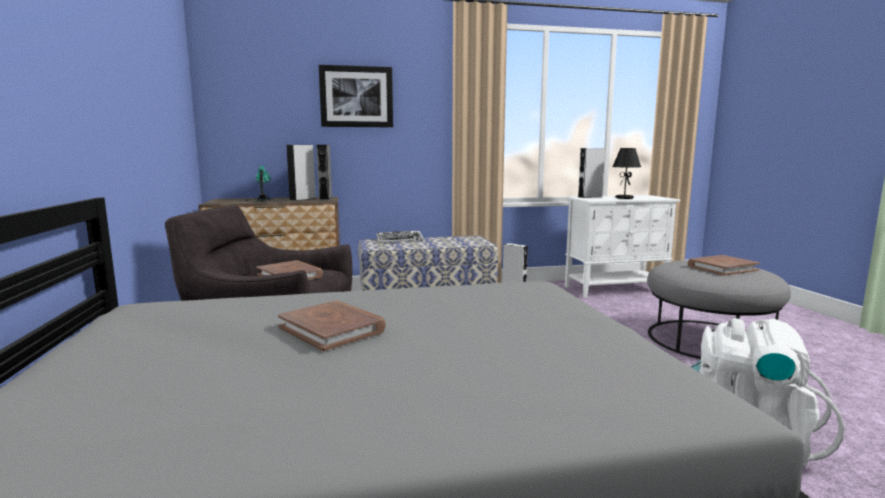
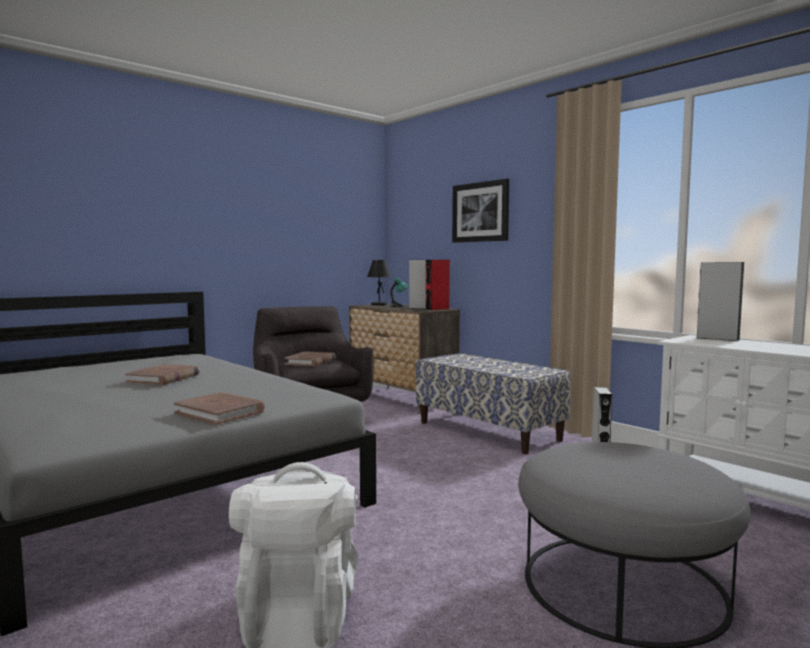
camera: 60 degrees right, 5 degrees down
(325, 198) = (437, 309): grey speaker -> red speaker
(399, 240) = (483, 358): keyboard -> none
(624, 198) = (755, 346): black table lamp -> black table lamp (379, 304)
(722, 268) = (633, 466): brown book -> brown book (220, 412)

